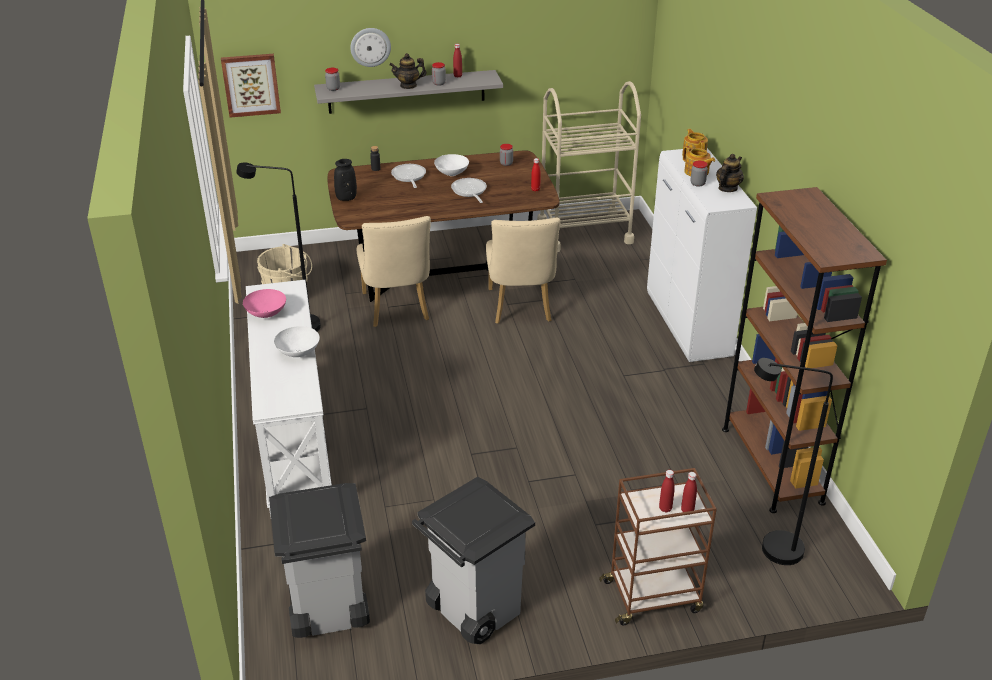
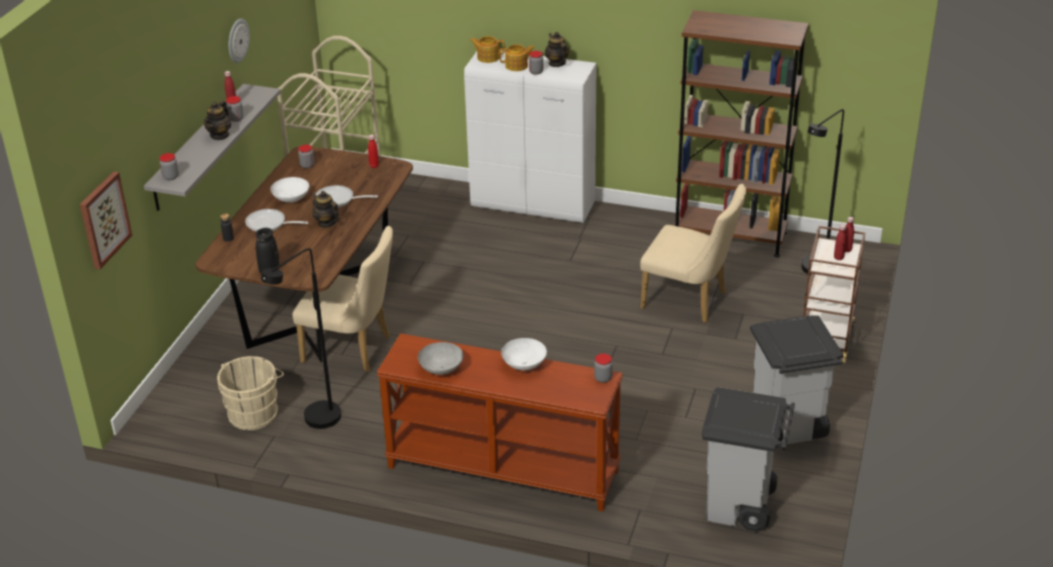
camera: 60 degrees left, 0 degrees up
(267, 314) = (441, 369): pink bowl -> grey bowl
(293, 440) = (501, 470): white console table -> brown console table
(305, 401) = (603, 378): none -> jar
(370, 47) = (171, 115): wall clock -> wall clock (237, 40)
(432, 198) = (326, 223): none -> teapot
(520, 308) = (424, 279): beige chair -> beige chair (690, 301)

